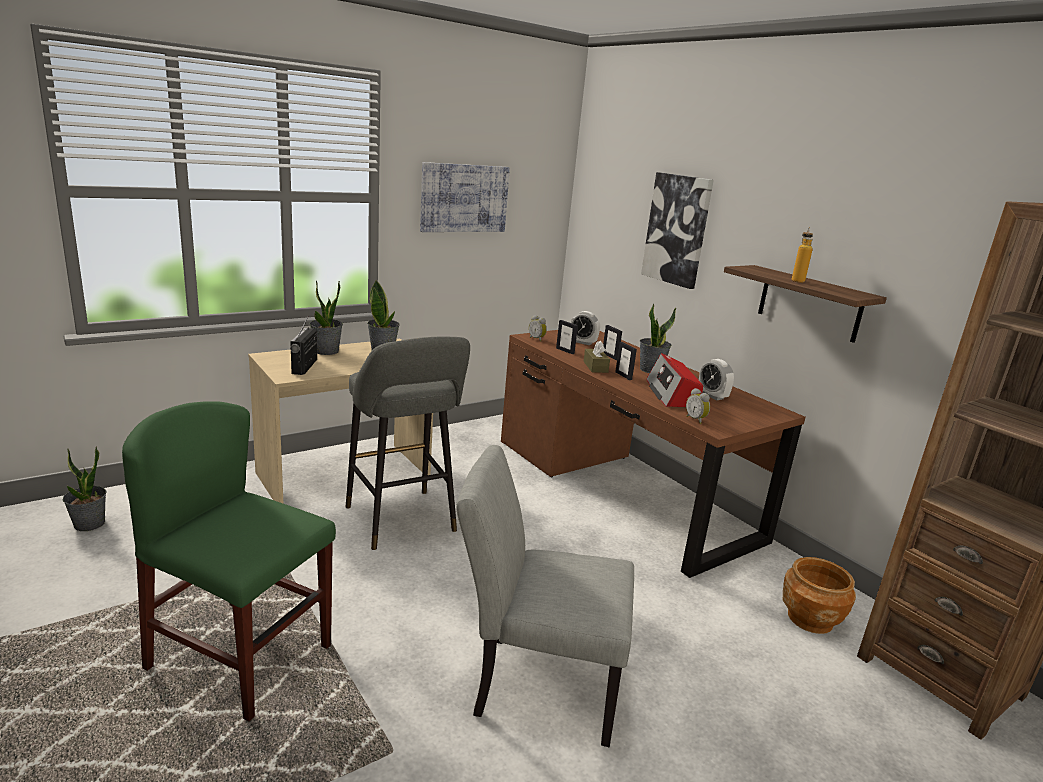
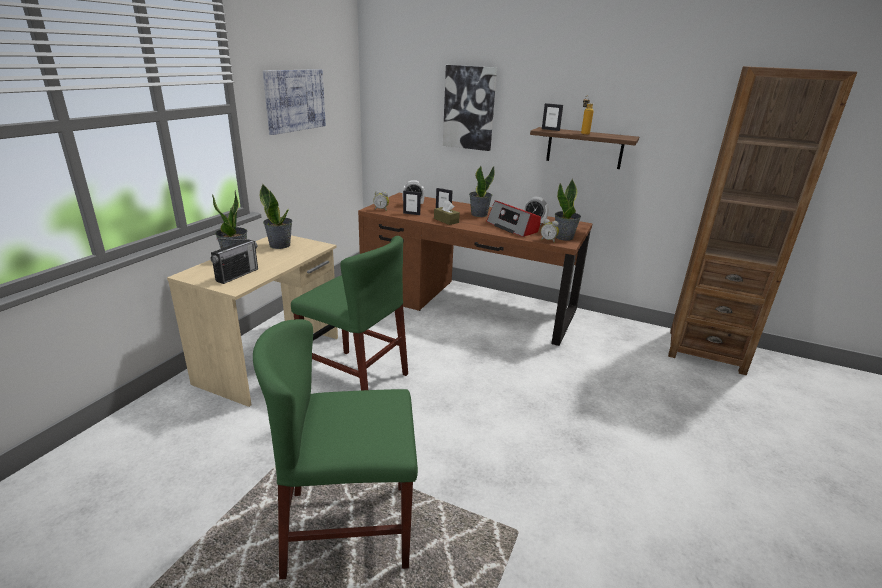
camera: 30 degrees left, 5 degrees up
(89, 524) = (72, 491): potted plant -> potted plant (564, 237)
(304, 367) = (237, 275): radio -> radio turned 120 degrees counterclockwise
(403, 522) = (355, 378): grey stool -> green chair
(534, 684) = (548, 447): grey chair -> none
(623, 376) = (470, 222): picture frame -> picture frame (550, 129)
(810, 618) = (632, 345): brown planter -> none

